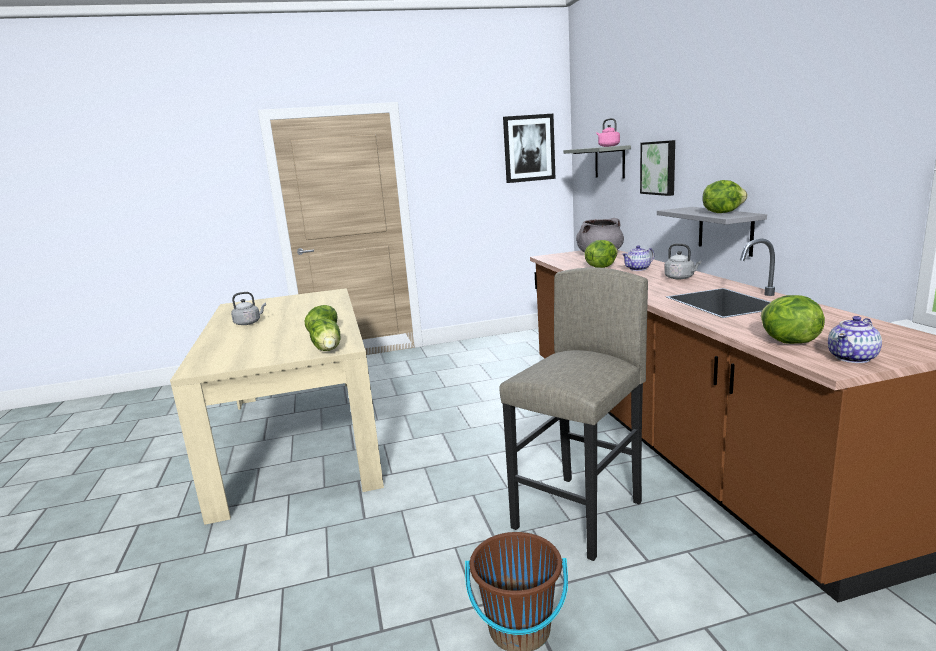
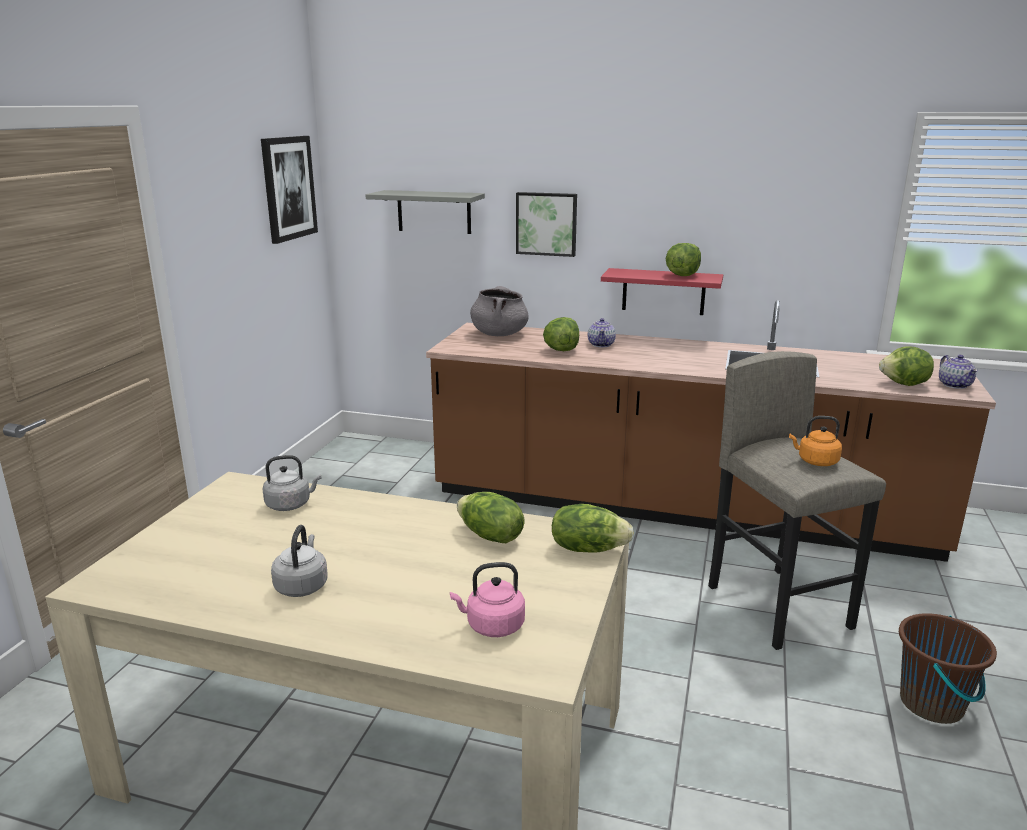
camera: 60 degrees left, 5 degrees up
(564, 369) = (815, 461): none -> orange kettle
(608, 146) = (455, 194): pink kettle -> pink kettle (492, 626)
(680, 278) = (668, 347): grey kettle -> grey kettle (291, 504)
(725, 230) = (663, 291): grey shelf -> red shelf

